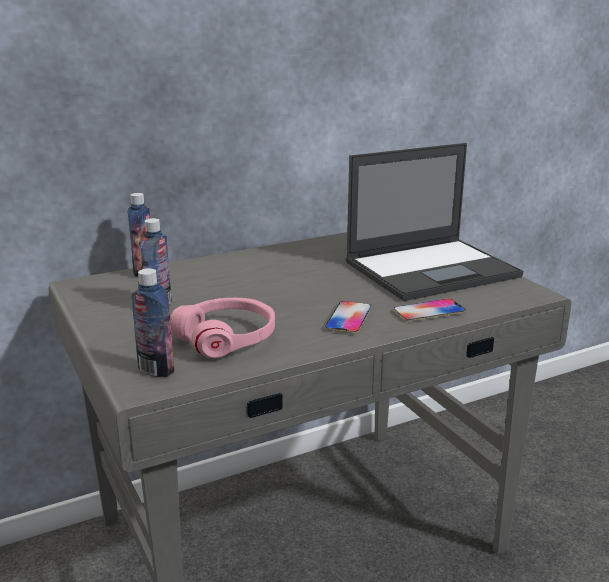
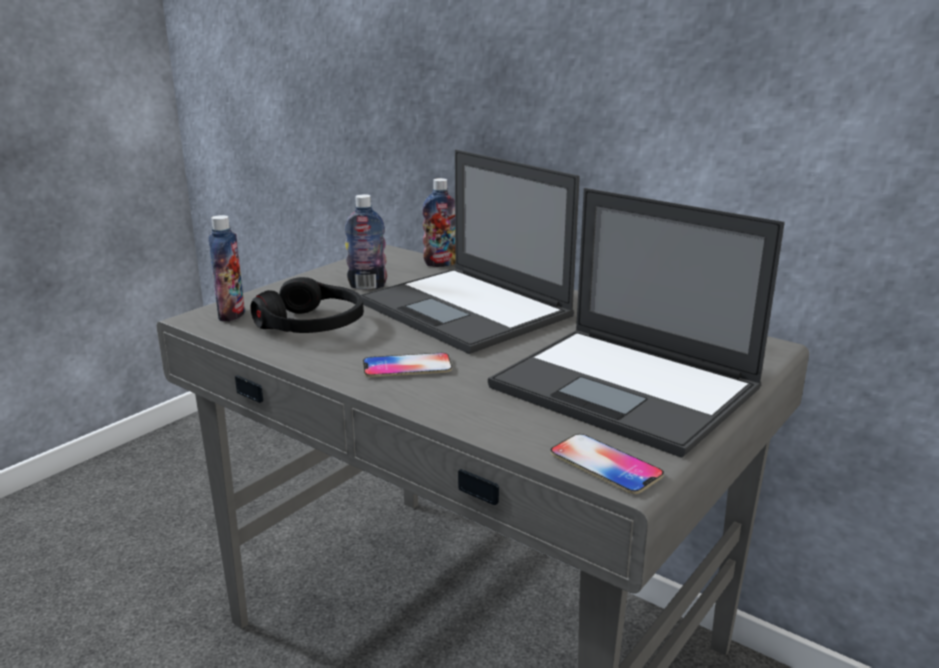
camera: 65 degrees right, 0 degrees up
(227, 338) = (312, 325): pink headphones -> black headphones
(260, 282) = (466, 310): none -> laptop
(429, 311) = (470, 407): phone -> phone (605, 465)

